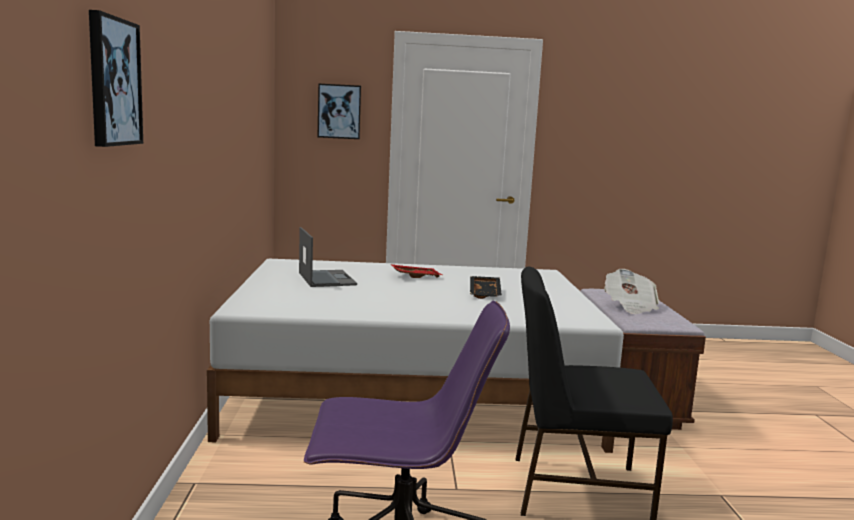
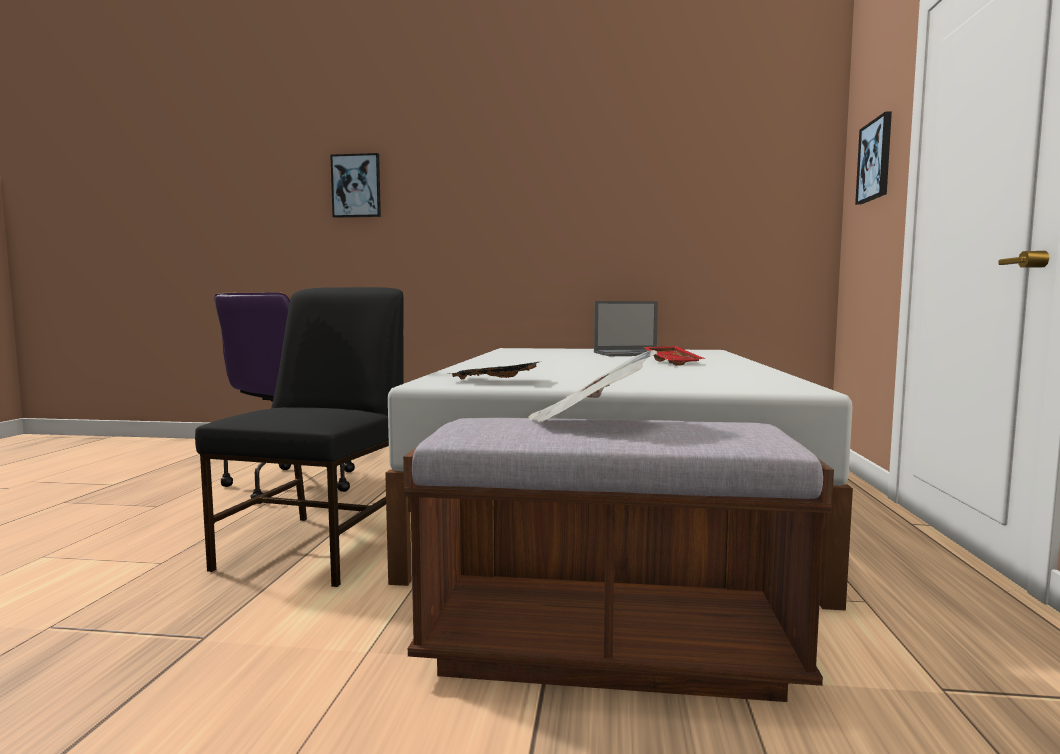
camera: 100 degrees right, 5 degrees down
(486, 293) = (589, 370): black tray -> black tray (494, 381)

